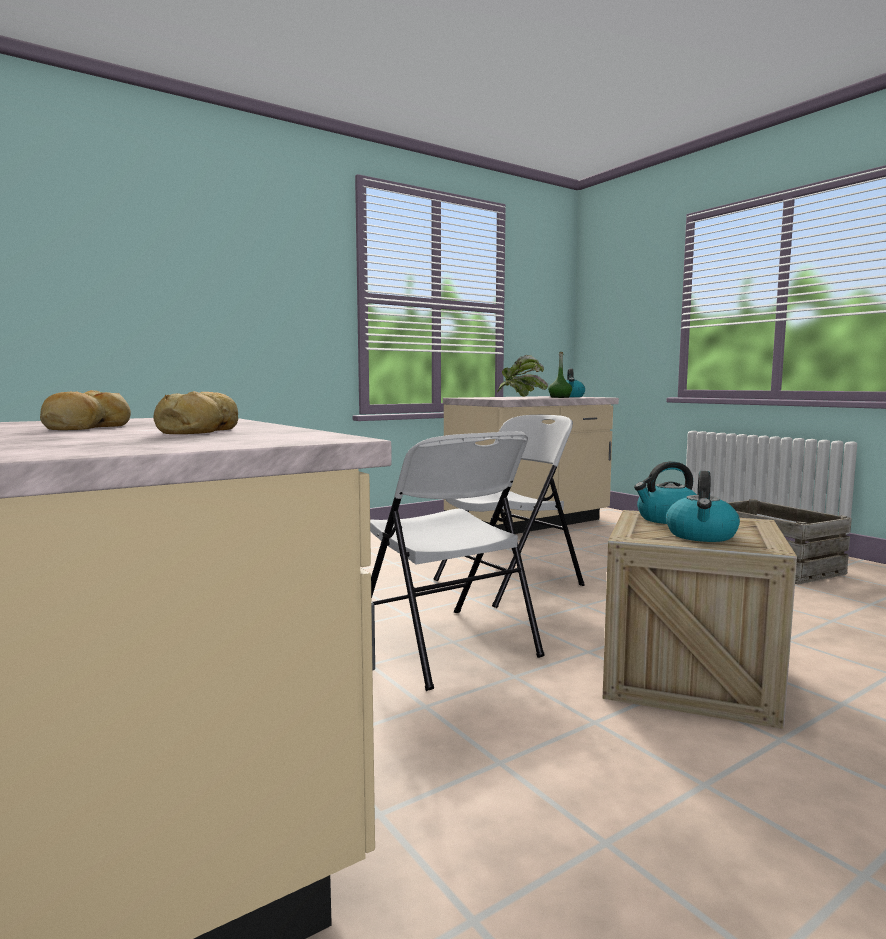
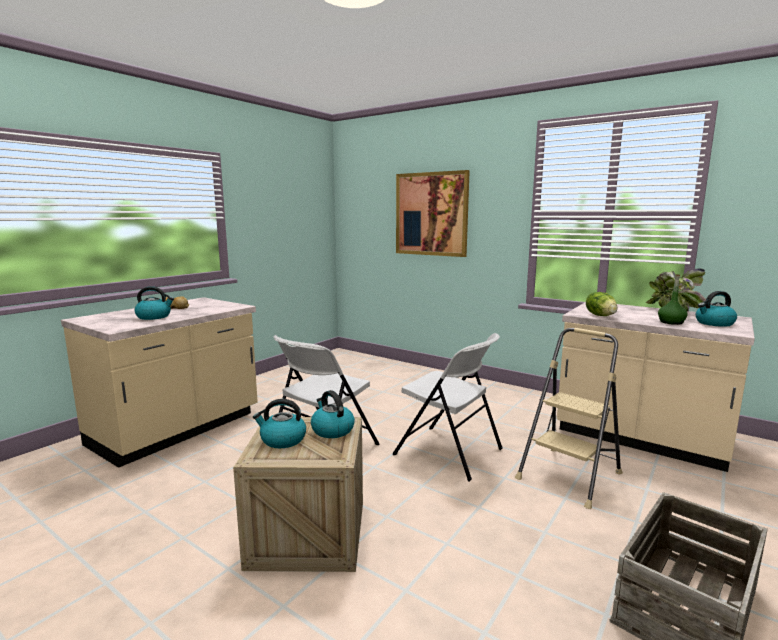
camera: 70 degrees right, 5 degrees up
(200, 282) = (431, 214): none -> picture
(200, 430) = (154, 317): bread -> kettle
(518, 398) = (601, 315): none -> lettuce
(583, 552) = (570, 474): none -> beige step ladder

